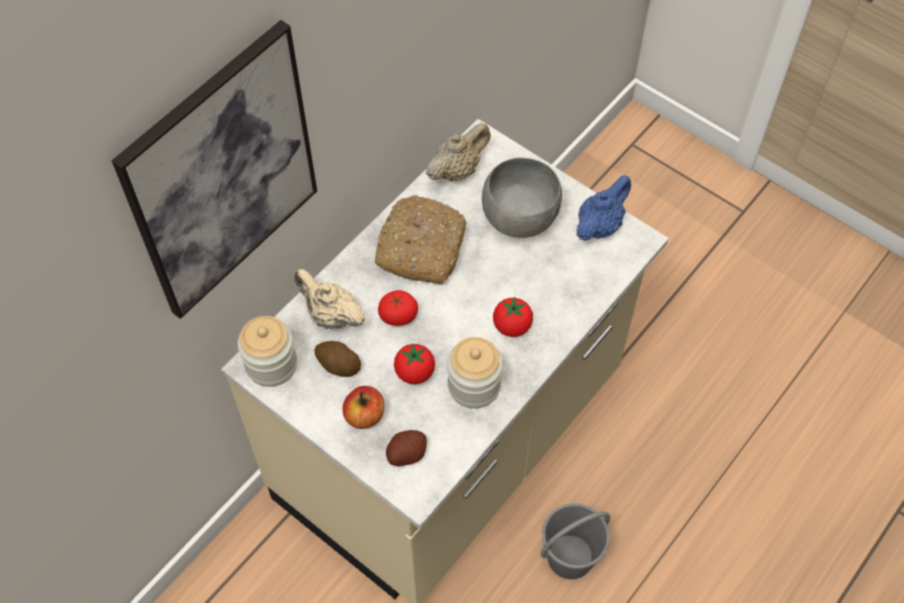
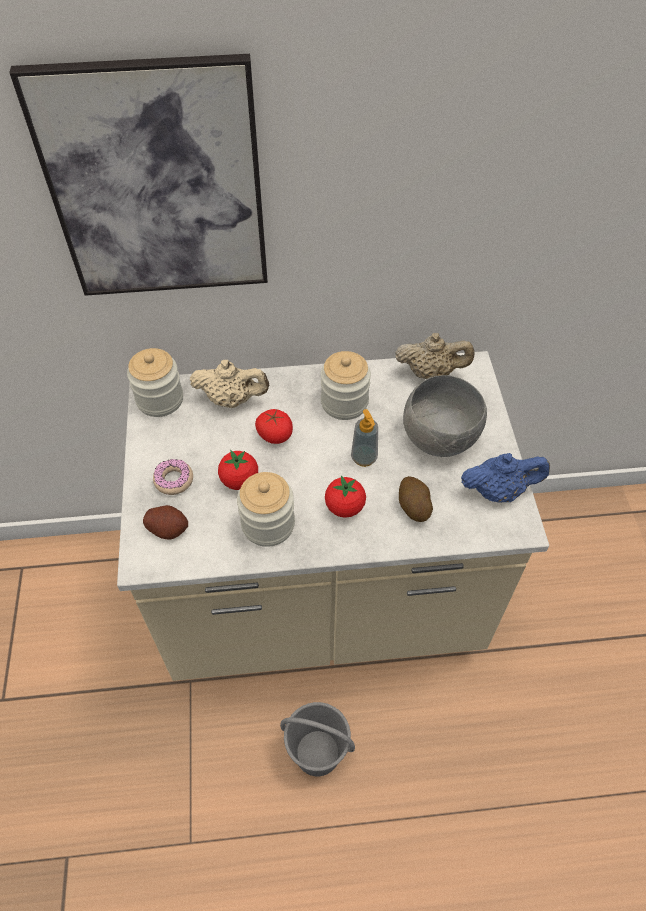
camera: 45 degrees right, 5 degrees down
(330, 315) = (232, 399): beige teapot -> beige teapot turned 105 degrees clockwise
(338, 365) = (198, 434): potato -> potato (413, 506)
(365, 415) = (174, 480): apple -> donut
(420, 246) = (344, 402): bread -> jar
(484, 278) = (364, 458): none -> soap dispenser

